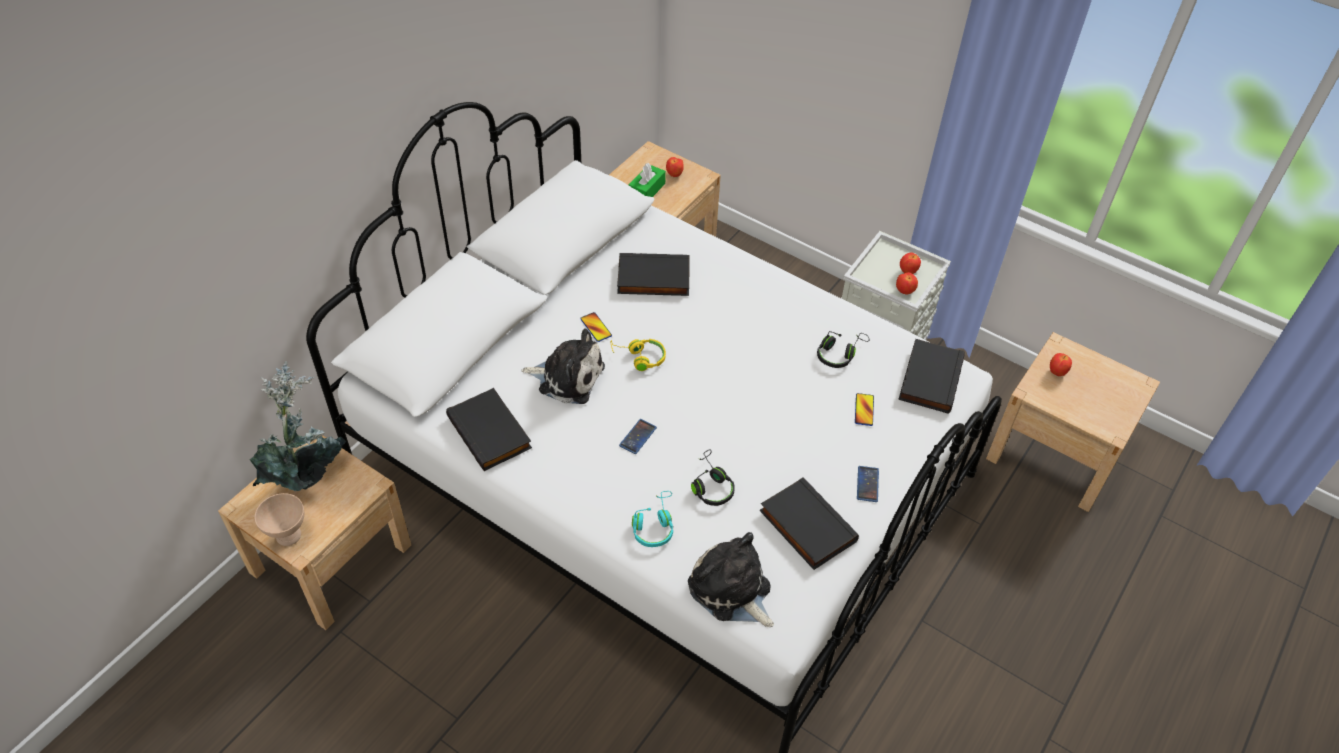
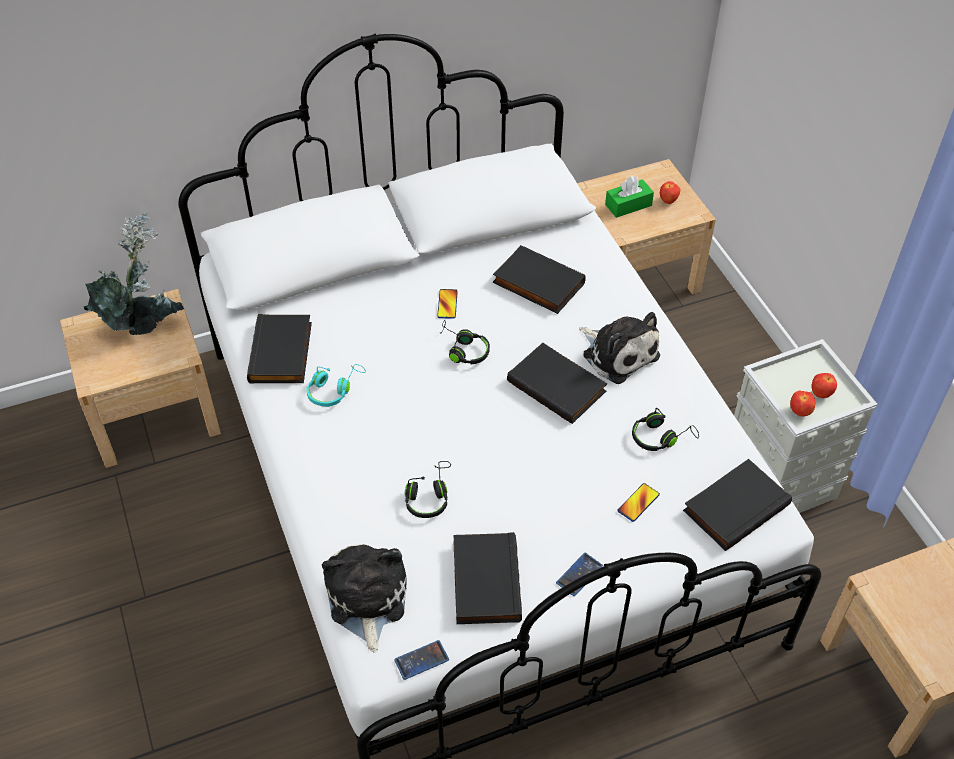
camera: 35 degrees right, 0 degrees up
(289, 534) = (92, 365): beige bowl -> none
(567, 377) = (385, 336): plush toy -> plush toy (618, 353)
(638, 437) = (401, 419): phone -> phone (421, 660)
(639, 358) = (463, 349): yellow headphones -> black headphones
(654, 525) = (349, 504): turquoise headphones -> turquoise headphones (334, 389)
(735, 351) = (558, 386): none -> black book
(1056, 372) = (923, 579): apple -> none

